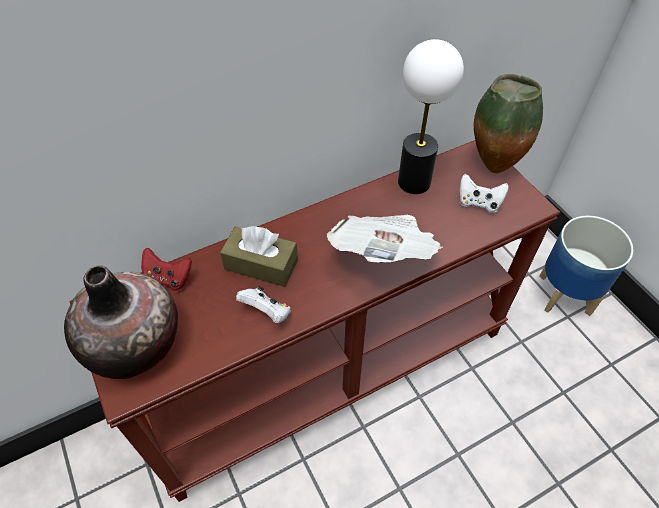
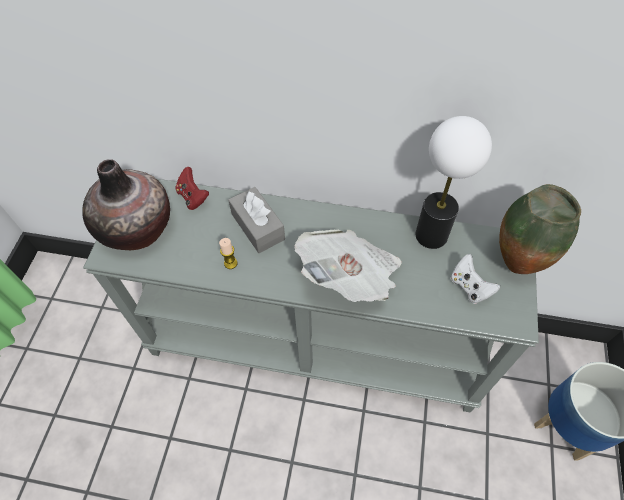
camera: 40 degrees right, 5 degrees up
(261, 265) = (258, 226): brown tissue box -> grey tissue box
(267, 312) = (230, 263): white game controller -> candle
(329, 369) = (315, 340): brown console table -> grey console table

